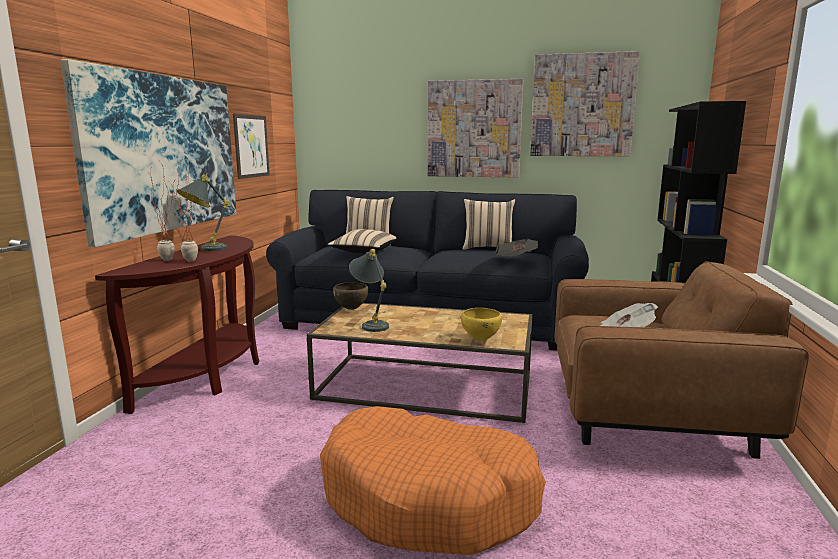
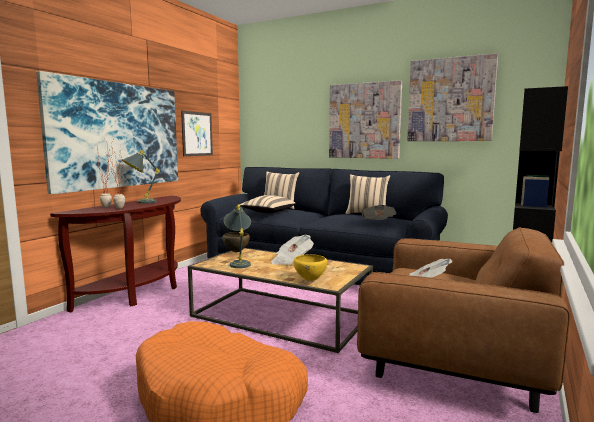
camera: 15 degrees right, 5 degrees down
(434, 316) = (291, 261): none -> newspaper

